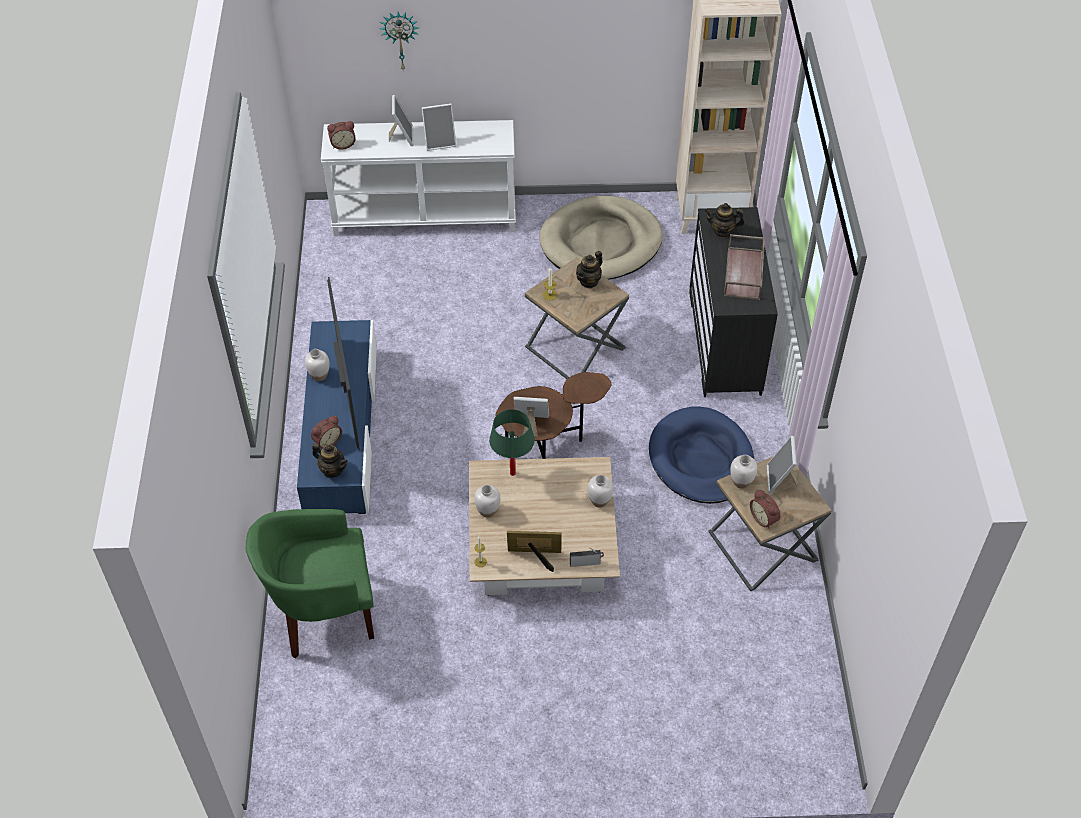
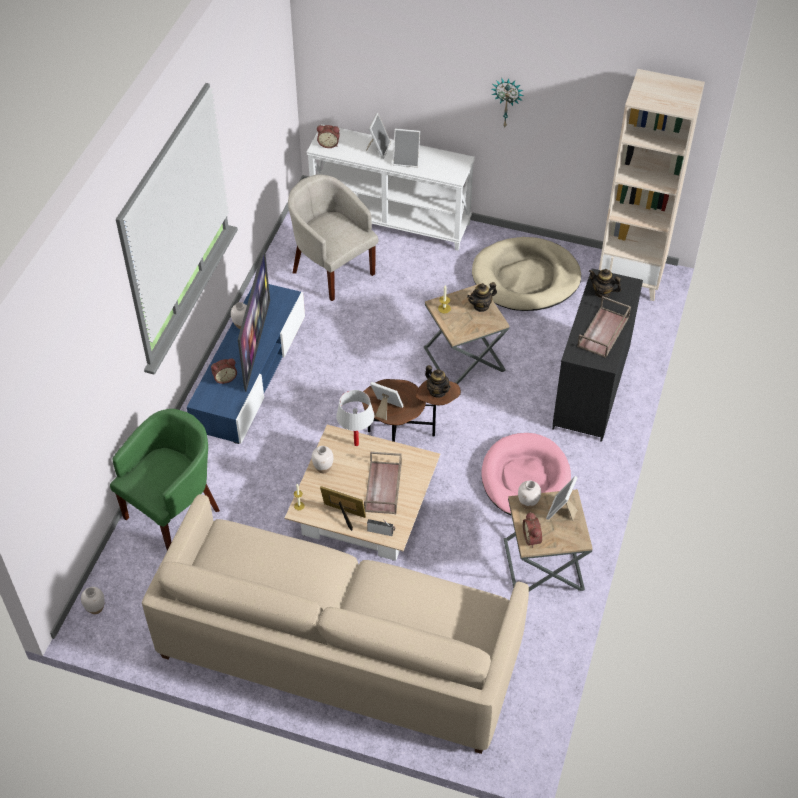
camera: 20 degrees right, 0 degrees up
(322, 612) = (173, 510): green armchair -> green armchair turned 120 degrees clockwise
(332, 470) = (219, 401): teapot -> teapot (437, 391)
(383, 288) = (332, 270): none -> beige armchair
(400, 39) = (389, 69): wall clock -> wall clock (507, 101)
(512, 473) = (356, 444): green table lamp -> white table lamp
(566, 513) = (383, 488): none -> brown tray
(587, 712) = (339, 650): none -> beige sofa
(599, 501) = (415, 486): white vase -> white vase (95, 608)
(701, 459) = (525, 479): blue dog bed -> pink dog bed

